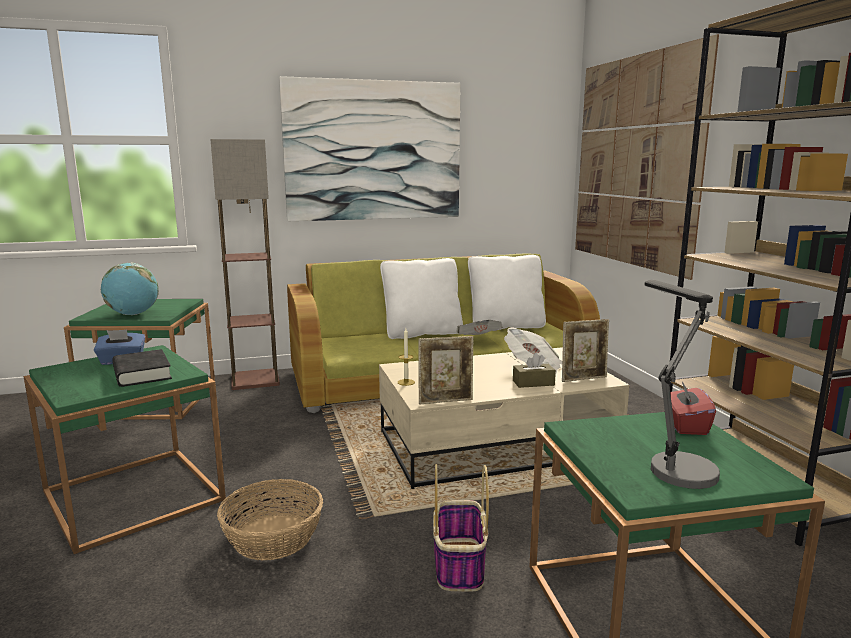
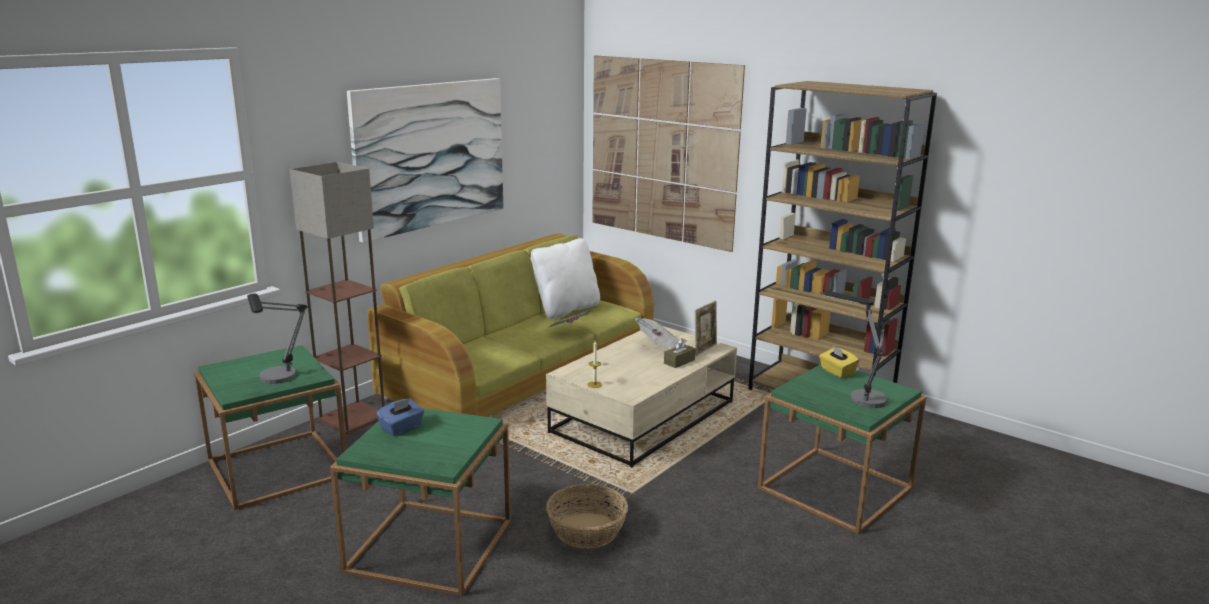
camera: 35 degrees left, 5 degrees up
(133, 314) = (277, 381): globe -> table lamp
(142, 374) = (450, 433): black book -> none
(422, 333) = (507, 332): white pillow -> none
(445, 401) = (645, 392): picture frame -> none
(459, 564) = (719, 501): basket -> none
(685, 425) = (837, 372): red tissue box -> yellow tissue box

